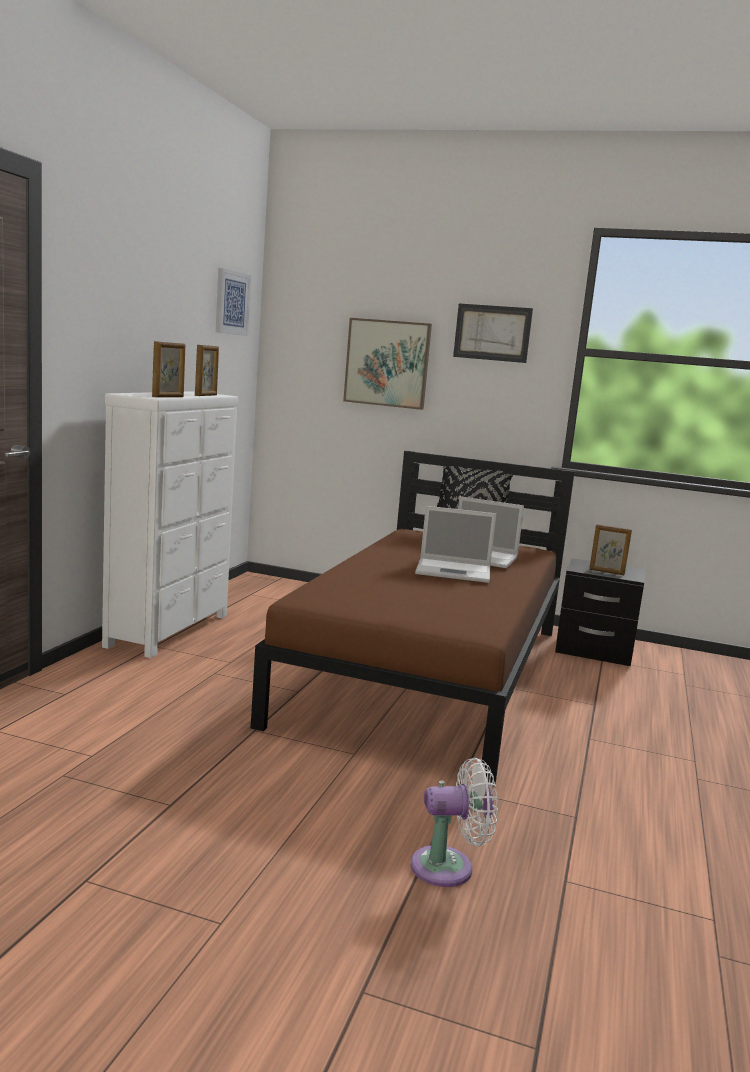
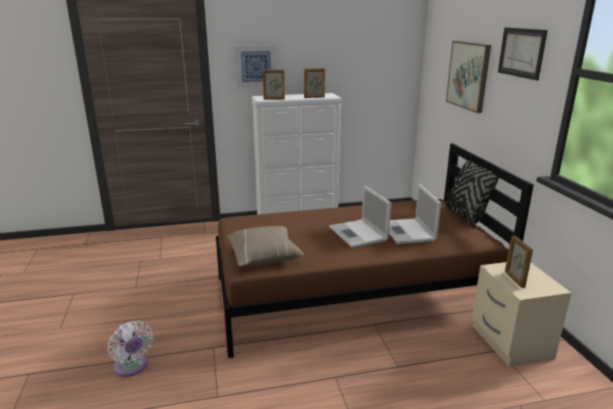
camera: 60 degrees right, 10 degrees up
(231, 303) = (384, 35): picture -> picture (255, 66)
(455, 617) = (264, 256): none -> beige pillow
(594, 651) = (509, 342): black nightstand -> beige nightstand

